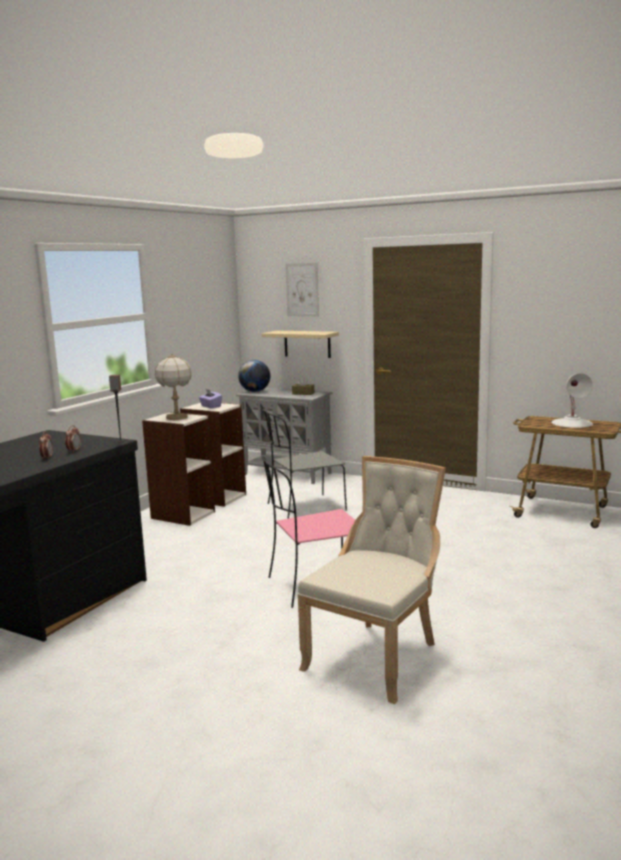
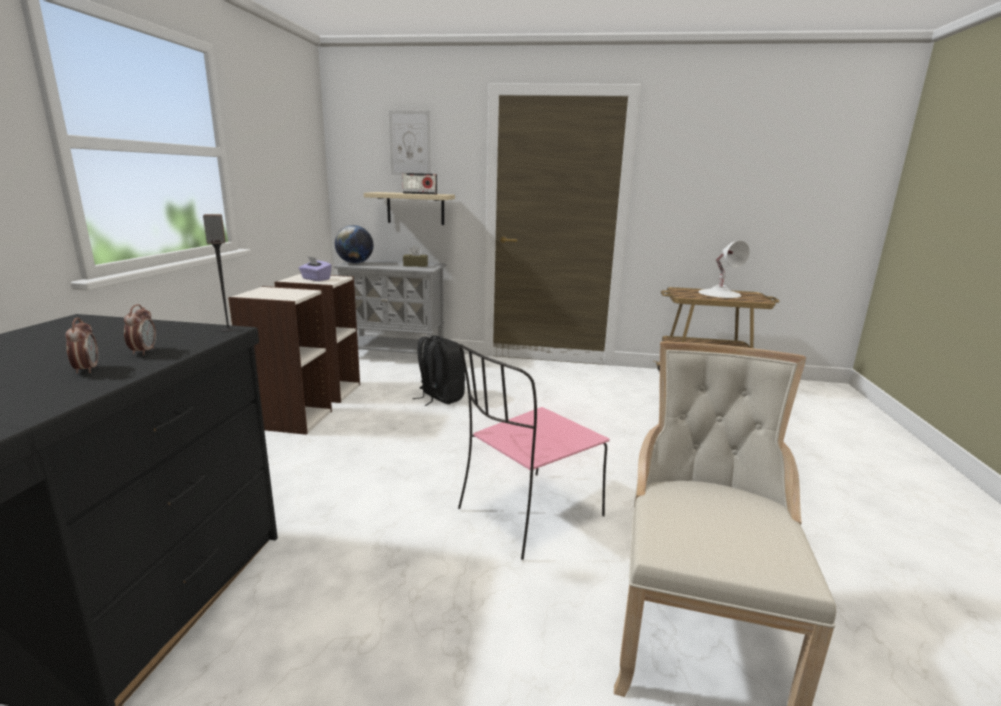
camera: 20 degrees left, 5 degrees up
(177, 417) = (279, 293): table lamp -> none
(304, 508) = (440, 397): grey chair -> black backpack
(306, 333) = (420, 194): none -> radio

